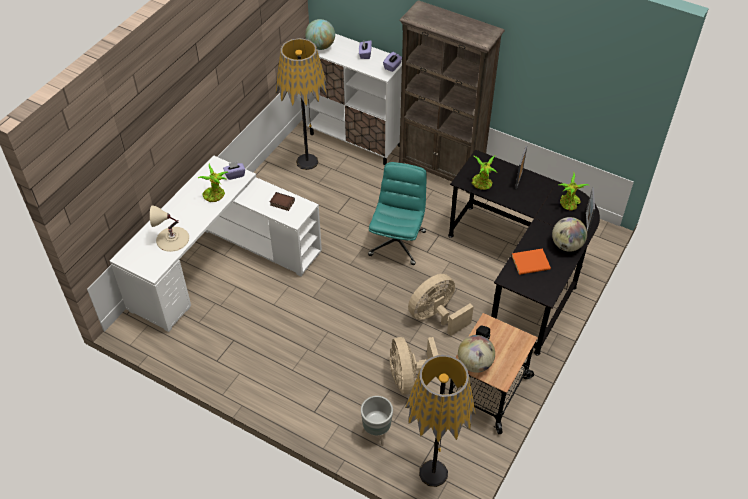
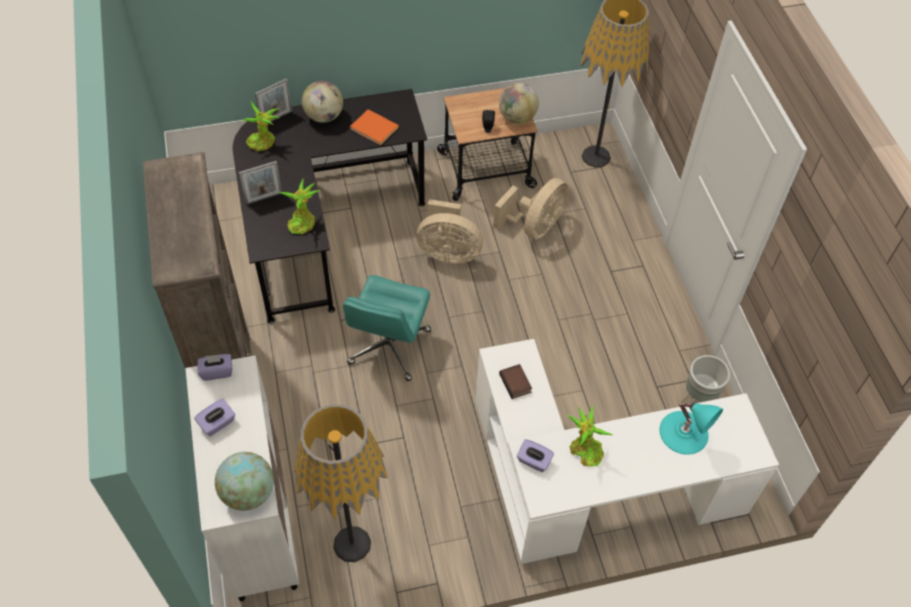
camera: 135 degrees left, 5 degrees up
(172, 239) = (684, 432): beige table lamp -> turquoise table lamp
(377, 433) = (608, 211): grey planter -> grey planter (696, 401)
(397, 242) = (389, 347): turquoise office chair -> turquoise office chair turned 45 degrees counterclockwise

